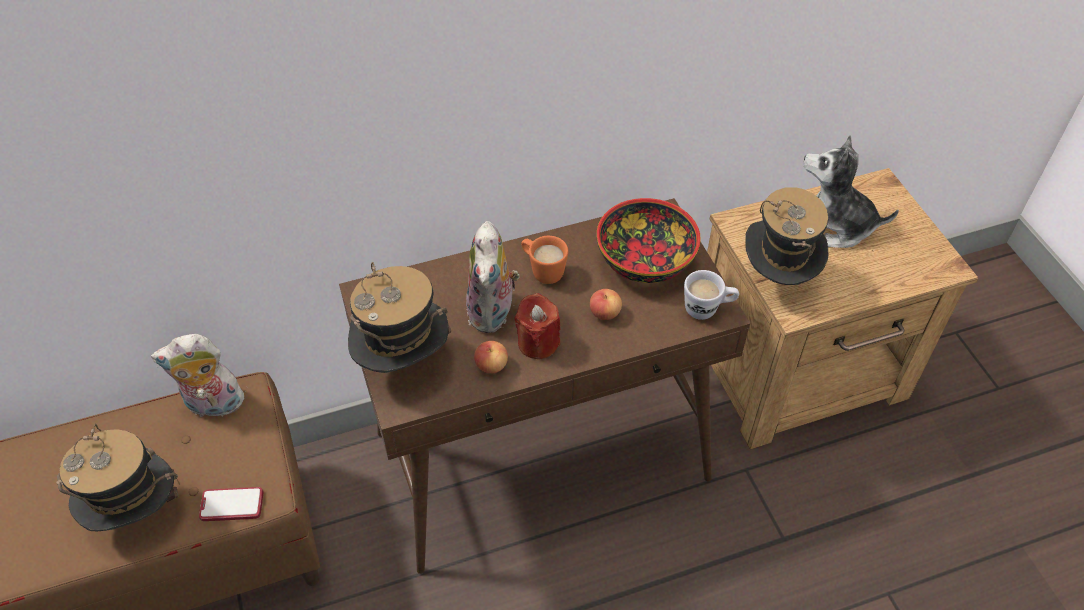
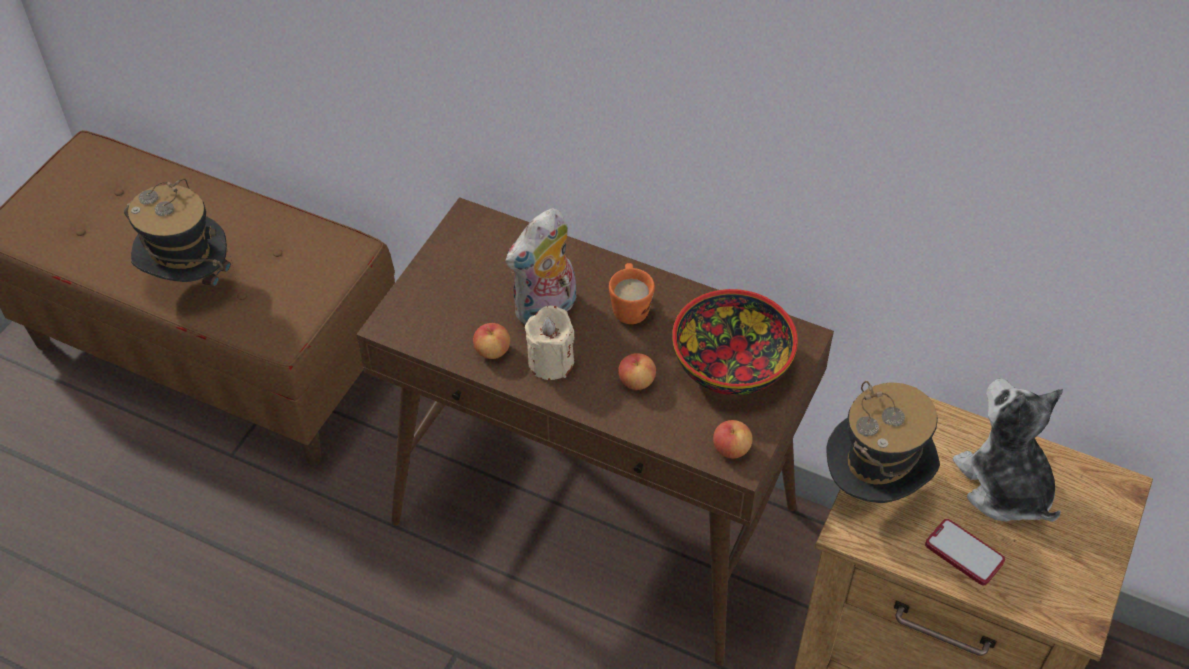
camera: 45 degrees right, 0 degrees up
(213, 406) = (320, 241): plush toy -> none
(232, 505) = (252, 326): phone -> phone (964, 553)
(404, 364) = (430, 297): hat -> none
(538, 342) = (551, 362): red candle -> beige candle
(707, 309) = (731, 449): white mug -> apple

